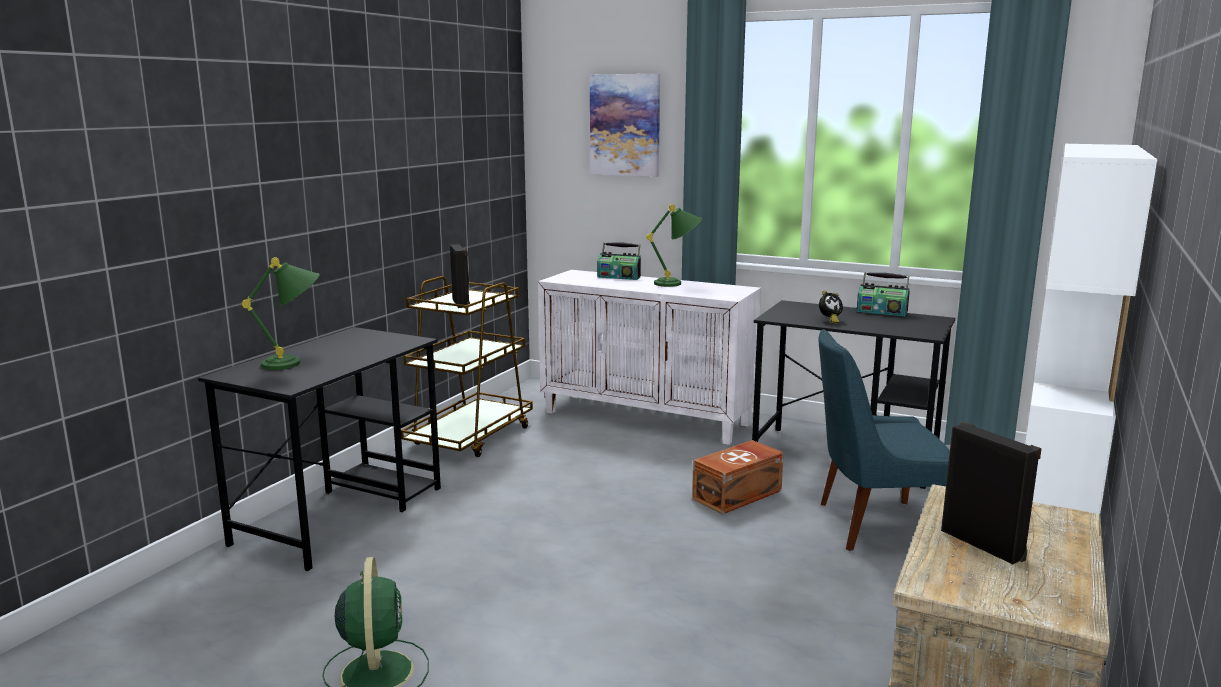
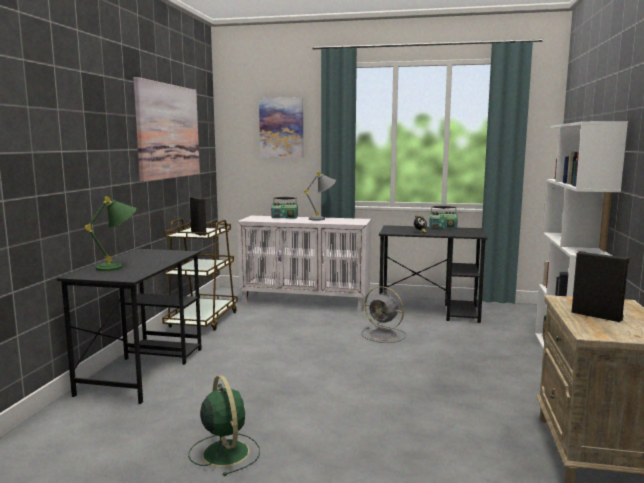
camera: 15 degrees left, 5 degrees down
(423, 138) = (168, 131): none -> picture
(678, 283) = (322, 219): green table lamp -> grey table lamp
(739, 495) = (384, 335): brown storage box -> grey fan
(872, 525) = (465, 342): blue chair -> none

